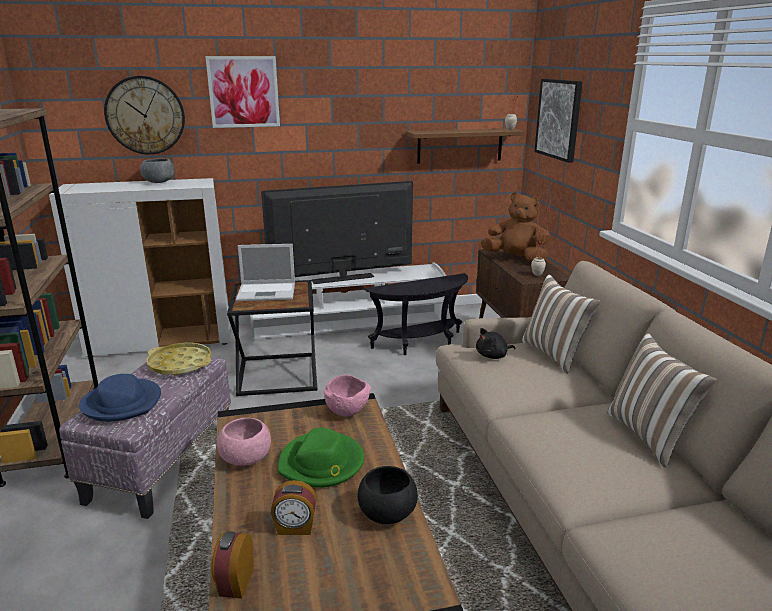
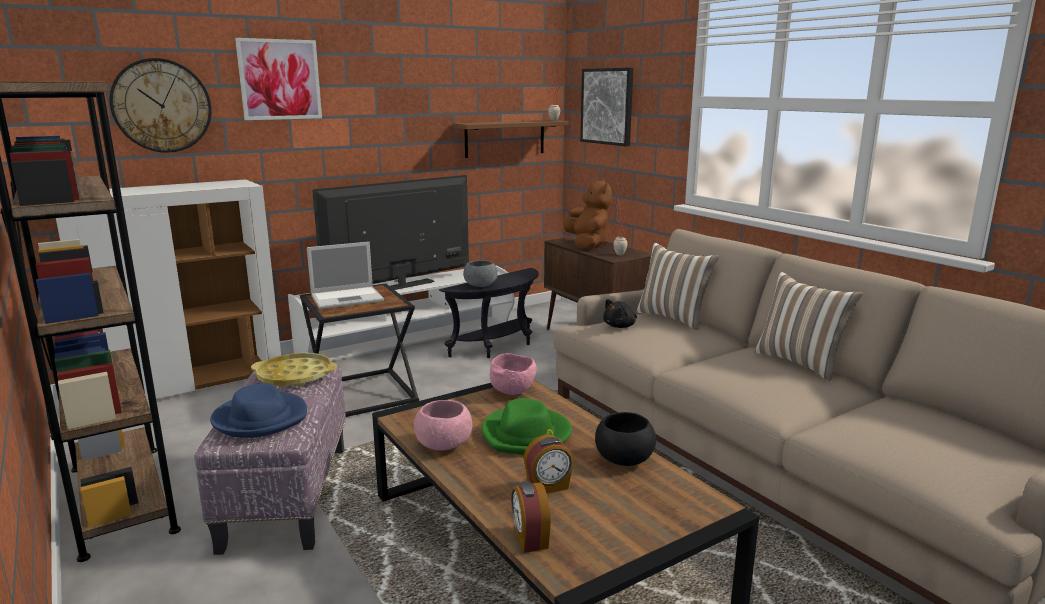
camera: 20 degrees left, 5 degrees down
(159, 182) = (184, 185): grey bowl -> grey bowl (480, 285)
(515, 258) = (587, 244): brown plush toy -> brown plush toy turned 75 degrees clockwise

